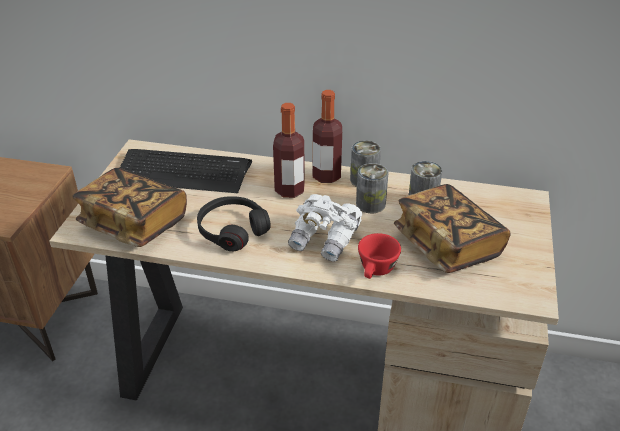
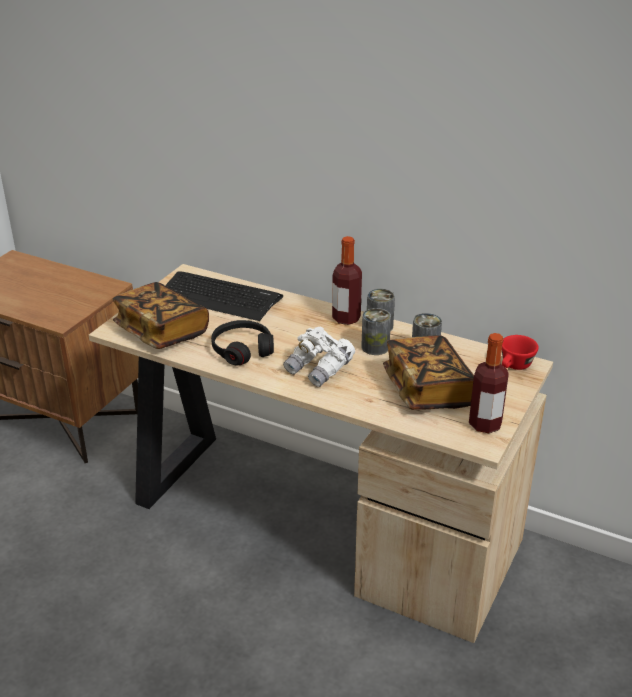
camera: 15 degrees right, 5 degrees down
(289, 190) = (307, 325): bottle -> bottle (485, 424)
(376, 271) = (352, 400): red cup -> red cup (514, 366)

